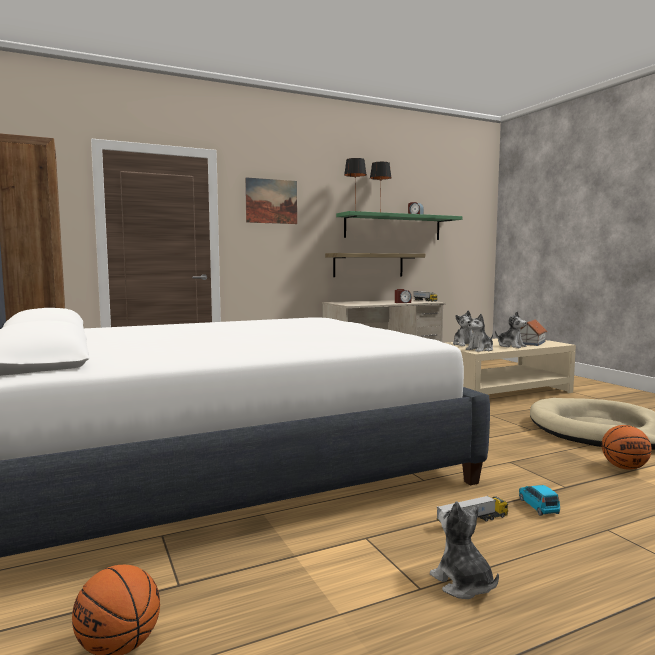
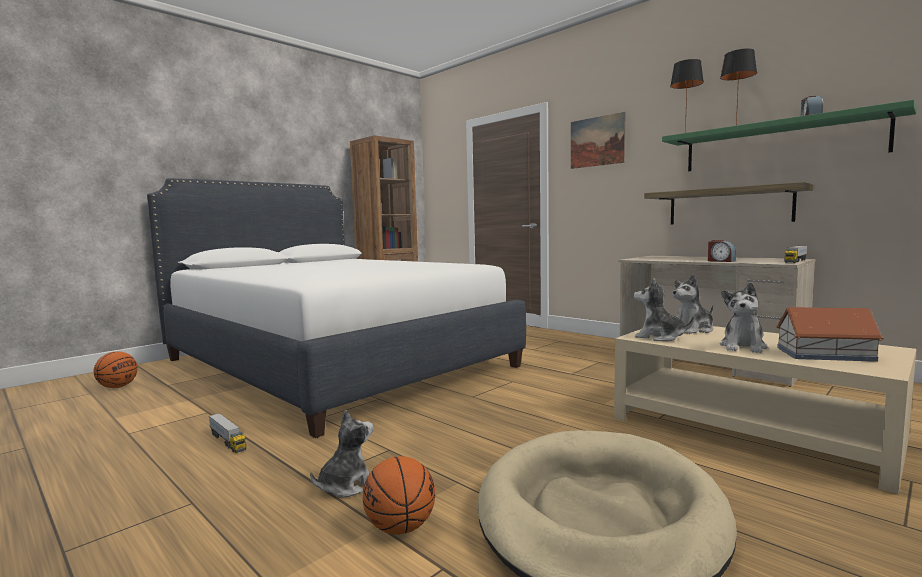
camera: 70 degrees right, 0 degrees up
(463, 584) = (125, 444): plush toy -> plush toy (346, 485)
(538, 506) = (256, 467): blue toy car -> none

